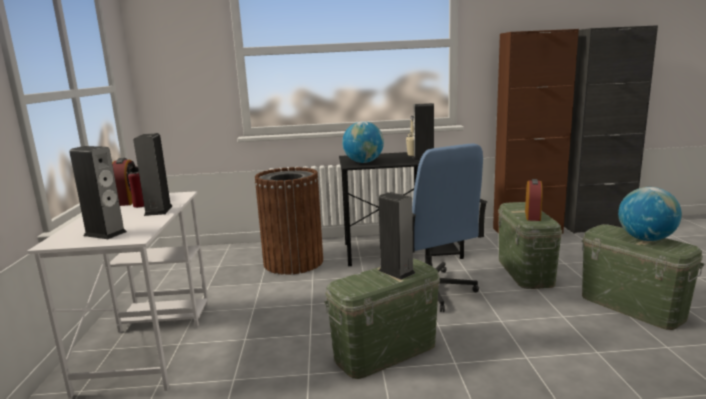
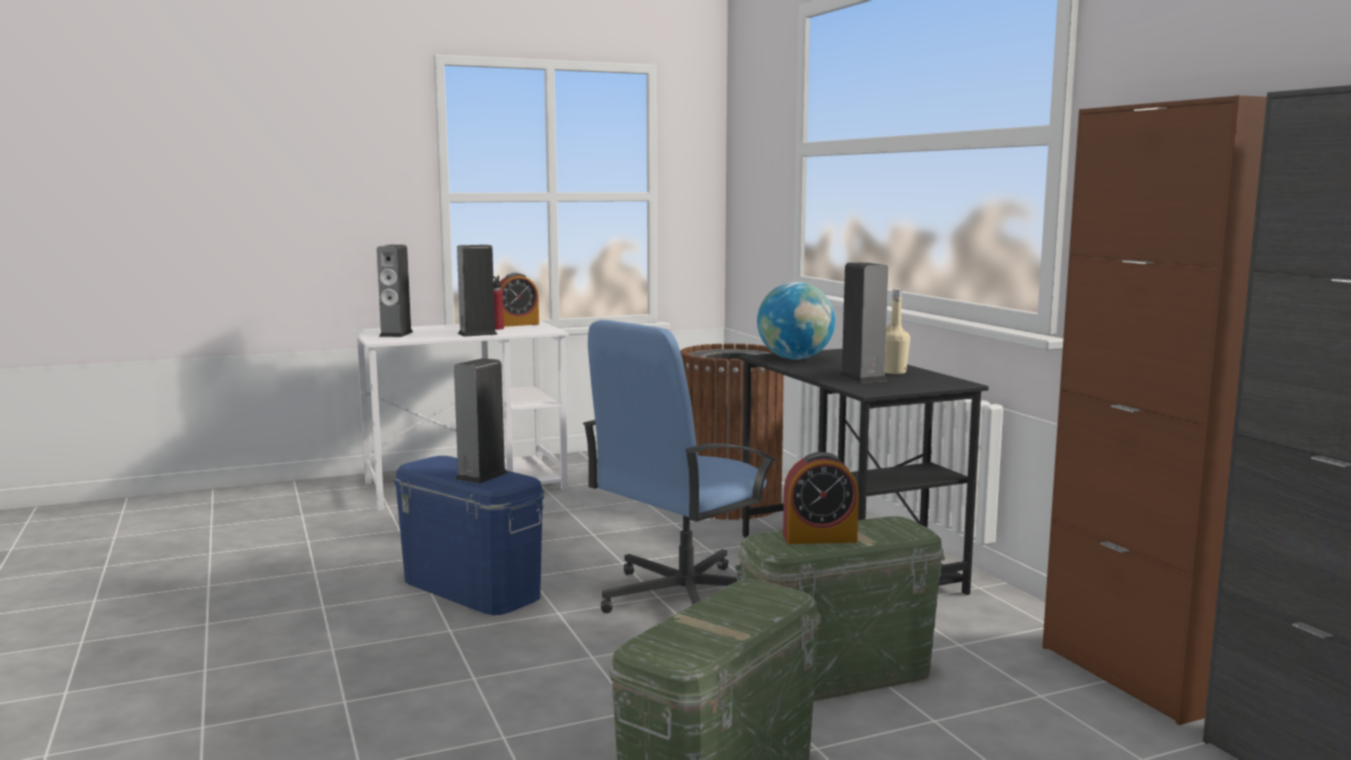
camera: 70 degrees right, 5 degrees down
(385, 351) = (472, 588): green storage box -> blue storage box
(645, 239) = (716, 624): globe -> none

